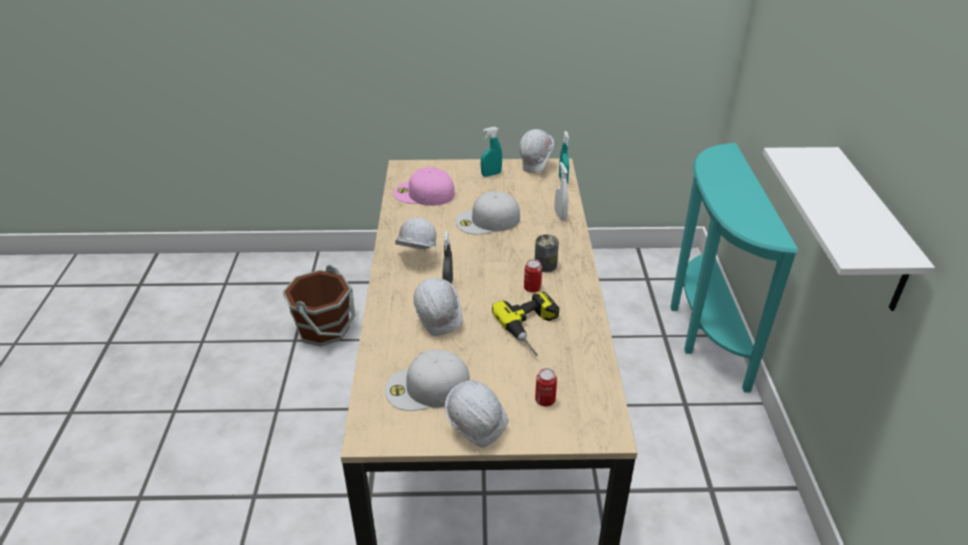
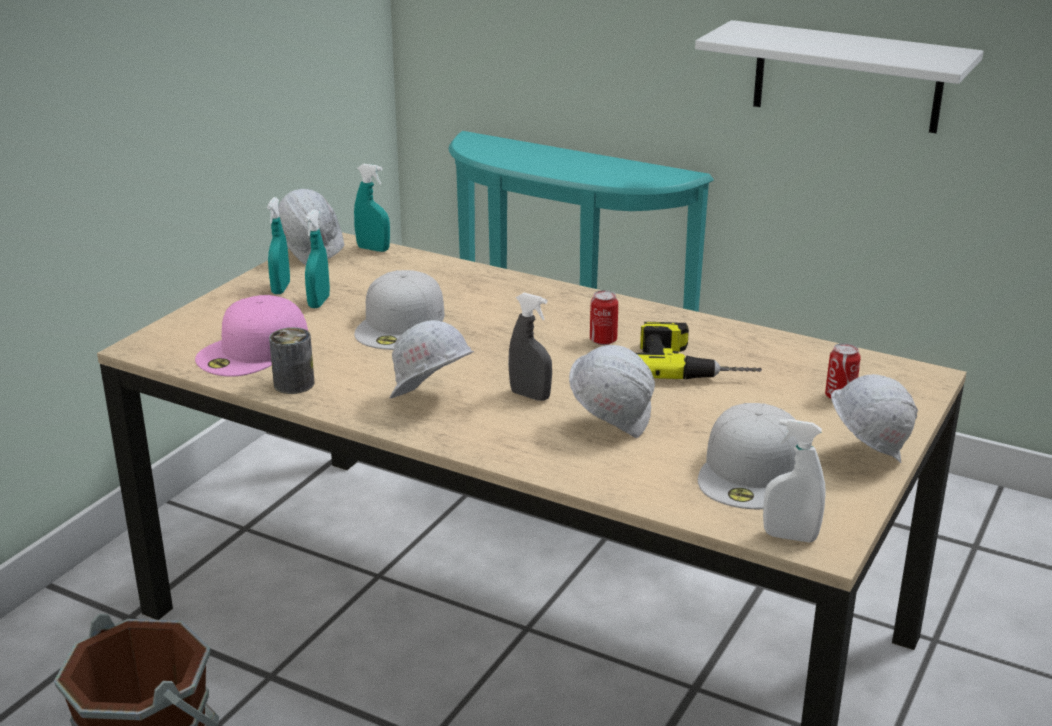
camera: 60 degrees left, 10 degrees down
(487, 190) = (319, 302): none -> turquoise spray bottle
(545, 265) = (561, 317): can -> can (294, 384)
(560, 215) = (457, 276): white spray bottle -> white spray bottle (790, 536)

